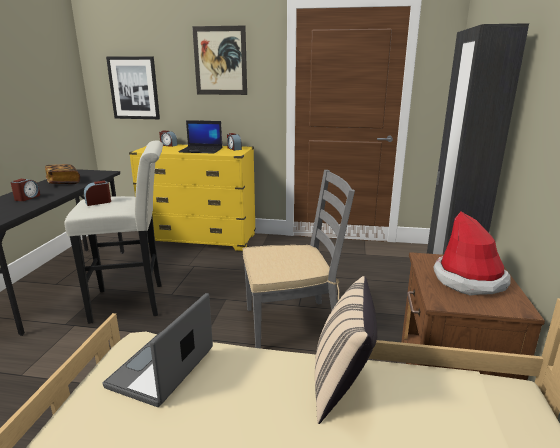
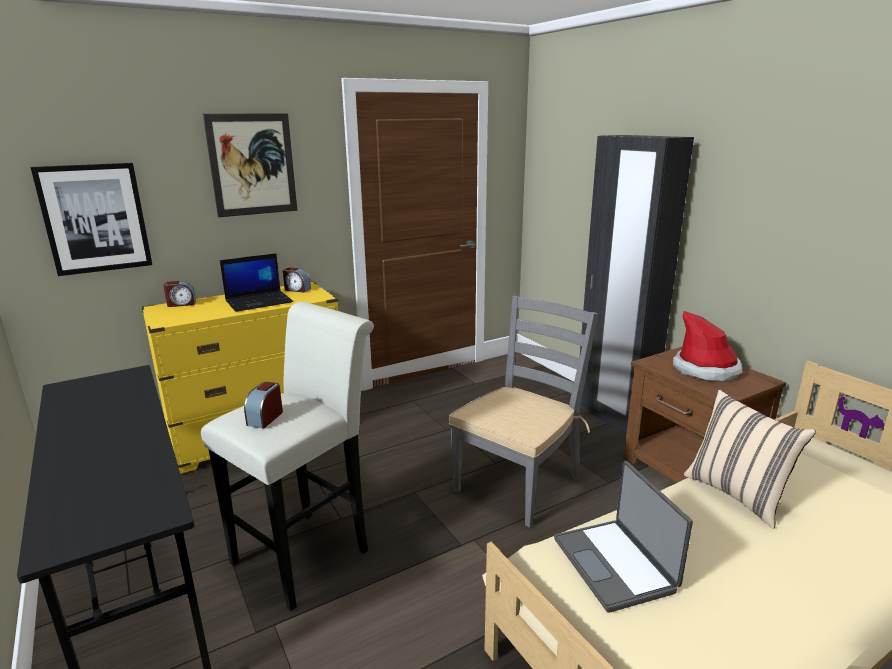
camera: 40 degrees left, 0 degrees up
(27, 198) = (104, 455): alarm clock -> none
(63, 182) = (96, 410): book -> none

